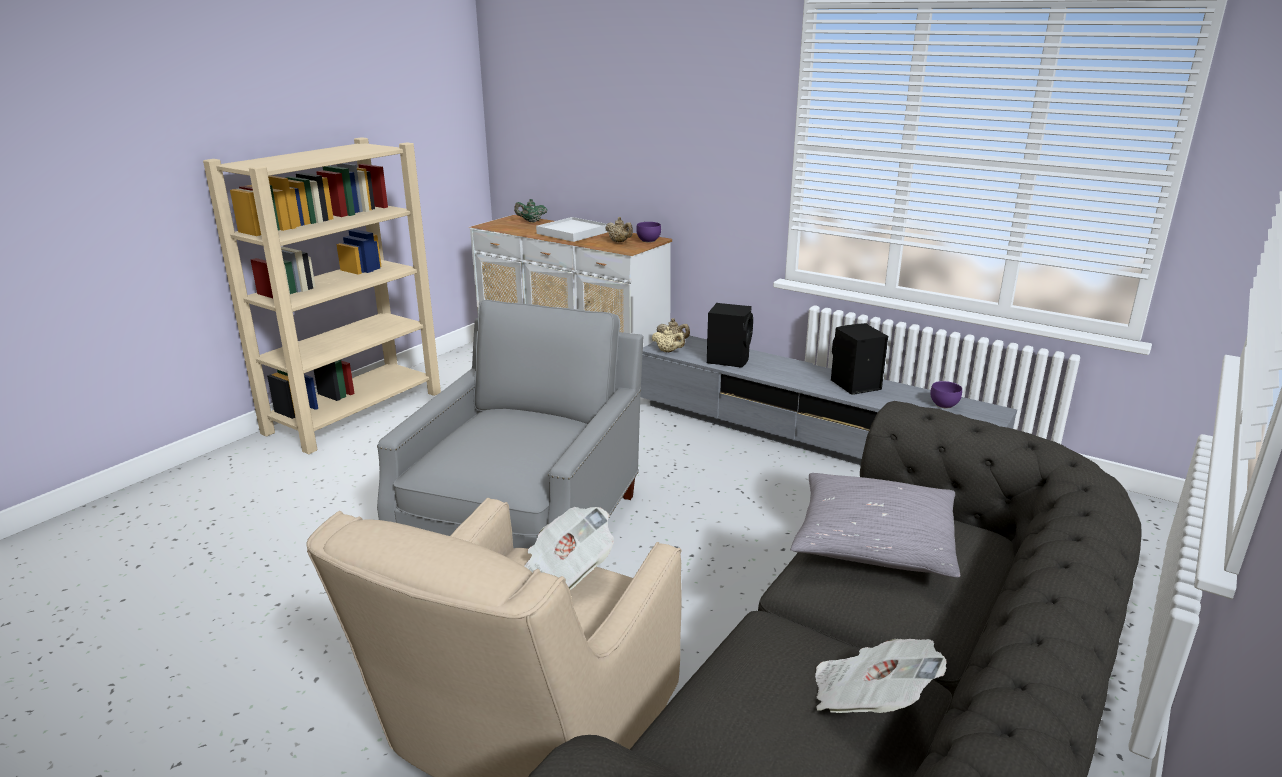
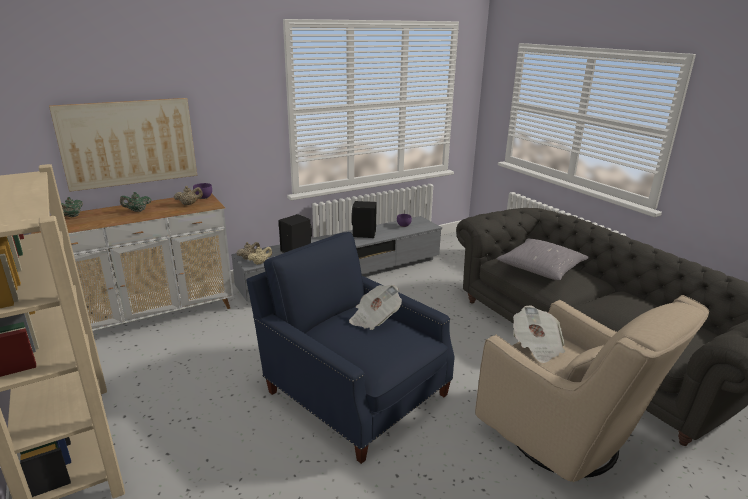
camera: 65 degrees left, 0 degrees up
(524, 524) = (354, 390): grey armchair -> blue armchair
(572, 233) = (137, 211): white tray -> green teapot
(601, 152) = (129, 143): none -> picture
(869, 699) = (647, 299): newspaper -> newspaper (374, 319)

